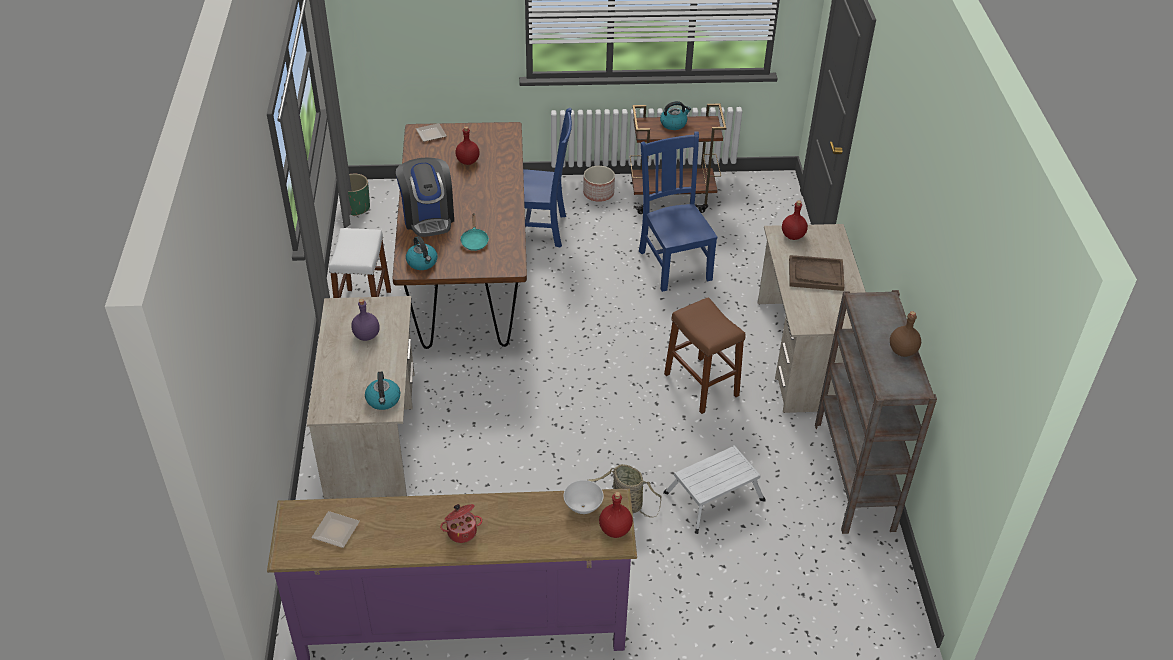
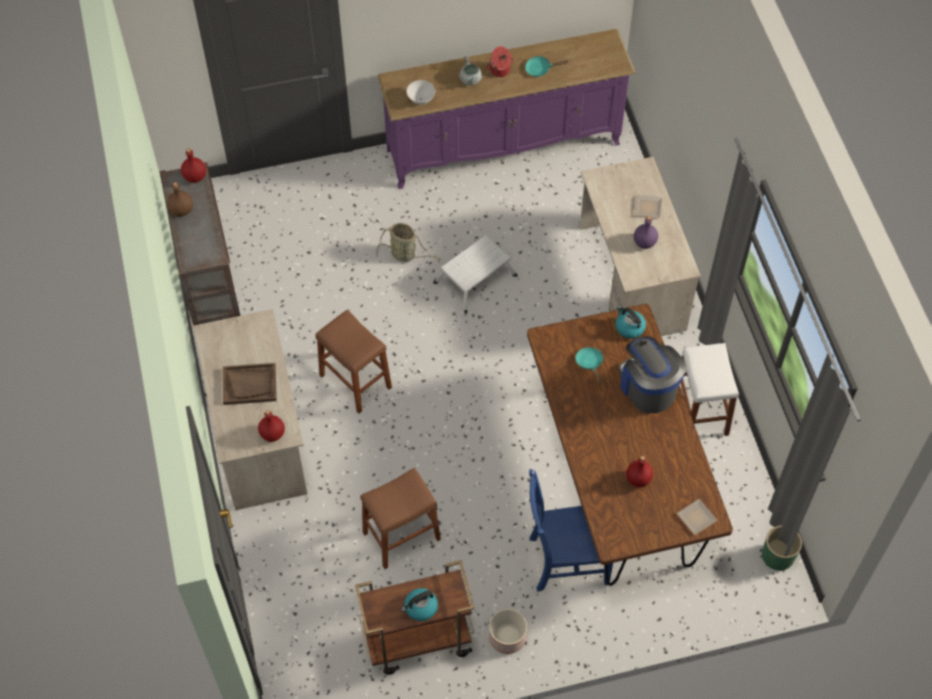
camera: 170 degrees right, 15 degrees up
(335, 530) = (585, 58): plate -> plate (649, 208)
(383, 400) = (603, 185): kettle -> none
(405, 523) = (540, 69): none -> turquoise frying pan
(507, 523) = (471, 80): none -> grey cooking pot
(615, 530) = (395, 88): red bottle -> red bottle (194, 177)
(674, 263) = (401, 536): blue chair -> brown stool
(713, 496) = (334, 273): white step ladder -> white step ladder (475, 278)

